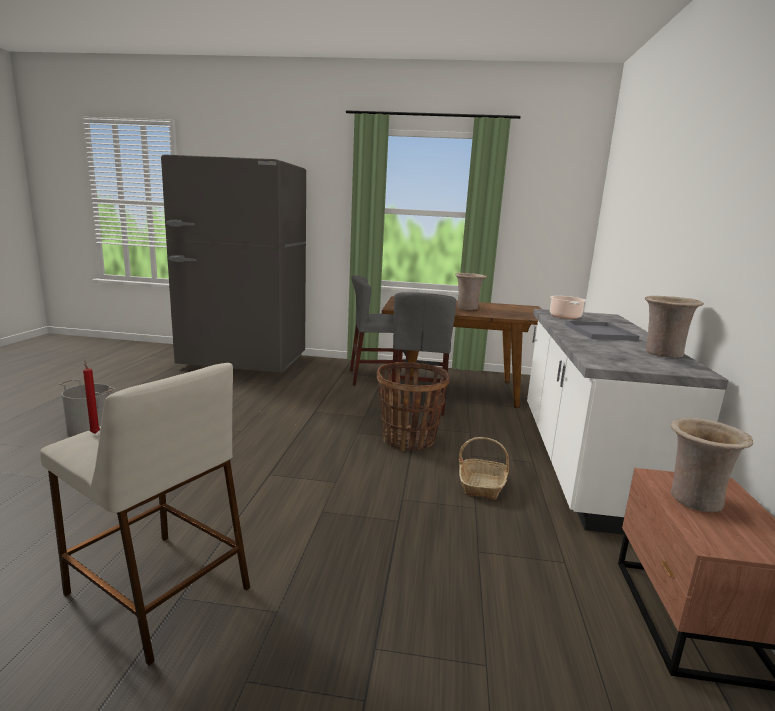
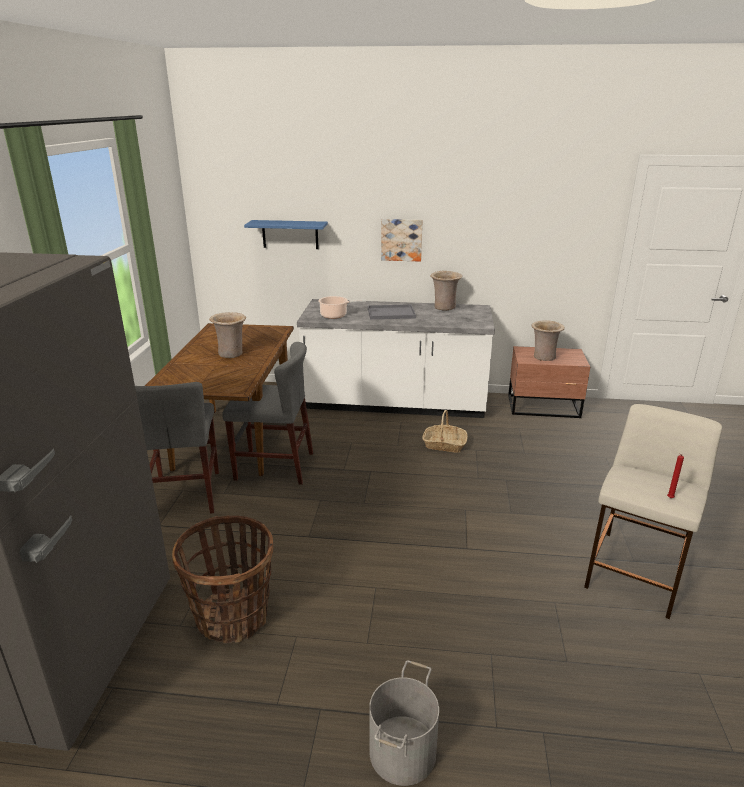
camera: 90 degrees left, 10 degrees up
(408, 439) = (373, 473): basket -> basket (233, 617)
(627, 237) = (290, 234): none -> blue shelf
(683, 247) = (401, 239): none -> picture

